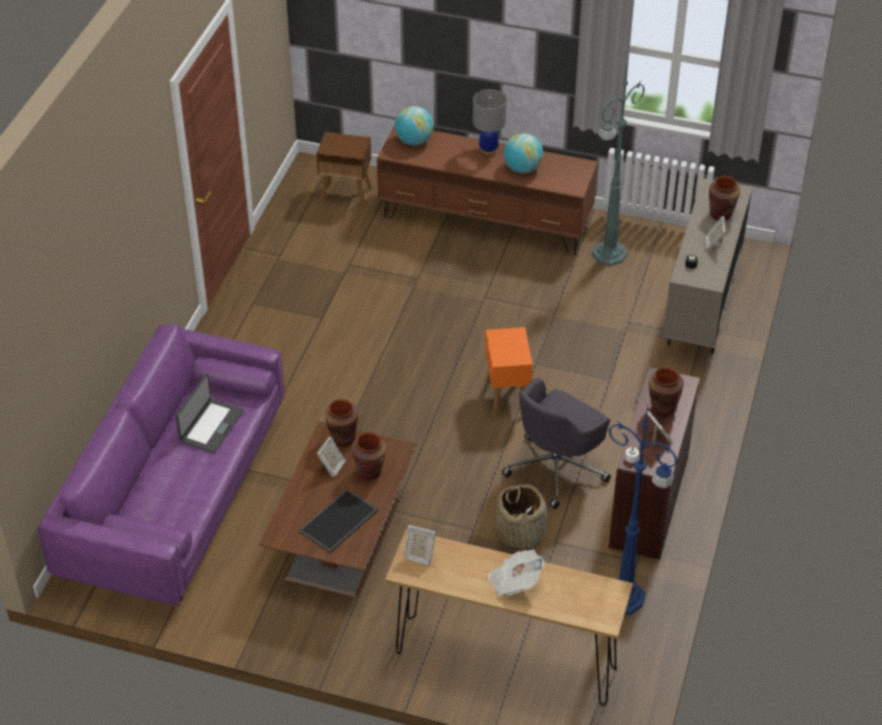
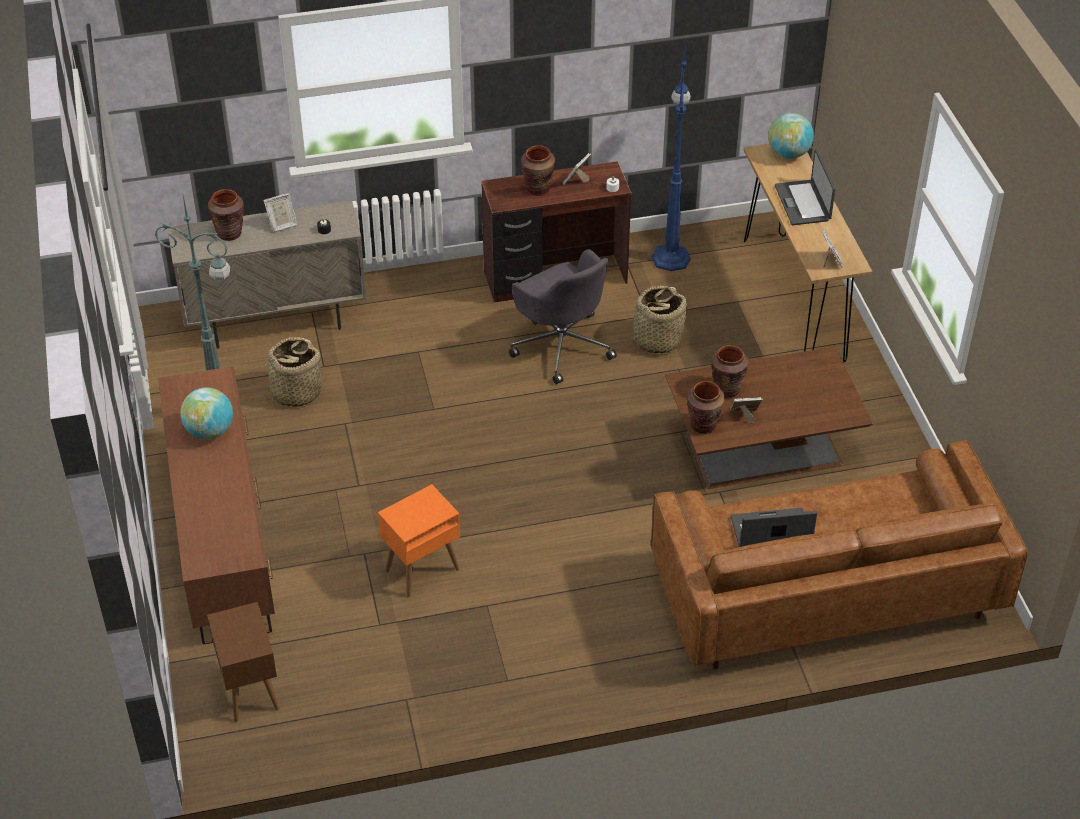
camera: 120 degrees left, 0 degrees up
(175, 497) = (826, 592): purple sofa -> brown sofa
(339, 522) = (800, 383): tray -> none
(414, 141) = (211, 546): globe -> globe (788, 154)
(488, 149) = (189, 473): grey table lamp -> none
(506, 397) = (496, 411): orange side table -> orange side table (421, 570)
(514, 581) = (803, 203): newspaper -> laptop
(557, 468) = (561, 345): grey office chair -> grey office chair turned 45 degrees clockwise
(608, 298) = (296, 392): none -> basket

